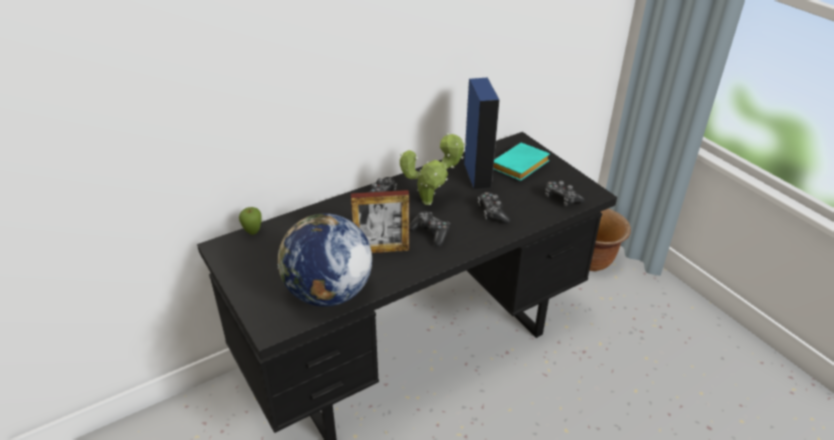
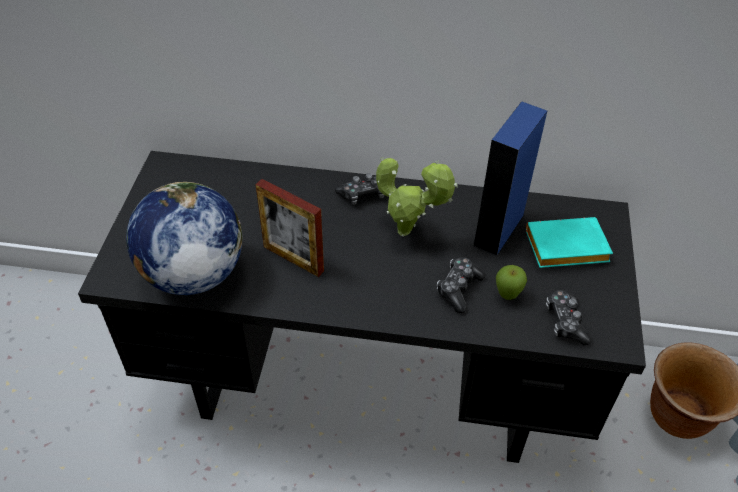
camera: 40 degrees right, 10 degrees up
(253, 232) = (205, 166): apple -> apple (507, 296)
(430, 233) = (363, 270): game controller -> none

